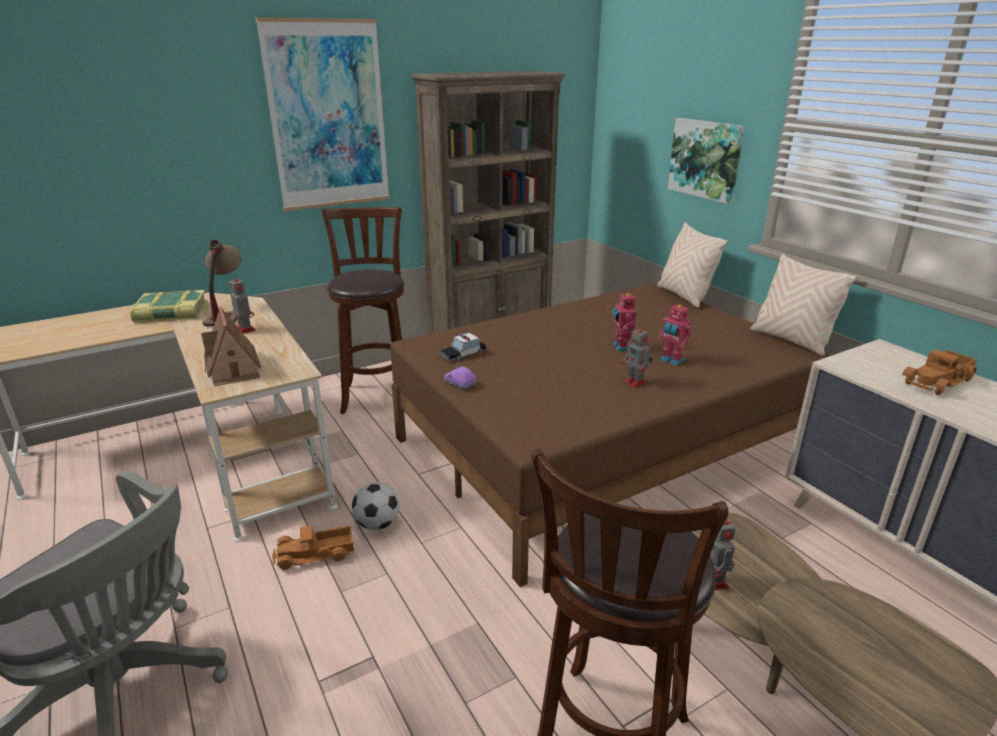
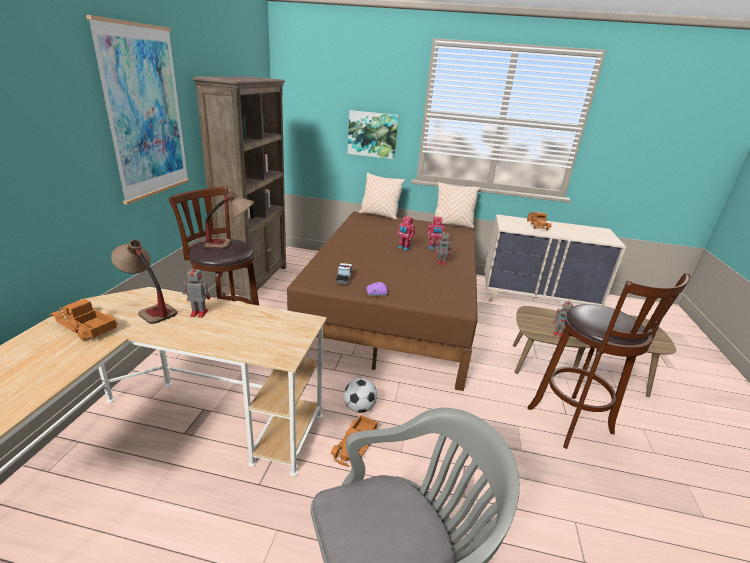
camera: 50 degrees left, 0 degrees up
(171, 312) = (85, 327): book -> toy truck
(233, 368) = (259, 339): toy house -> none
(373, 278) = (231, 245): none -> table lamp

